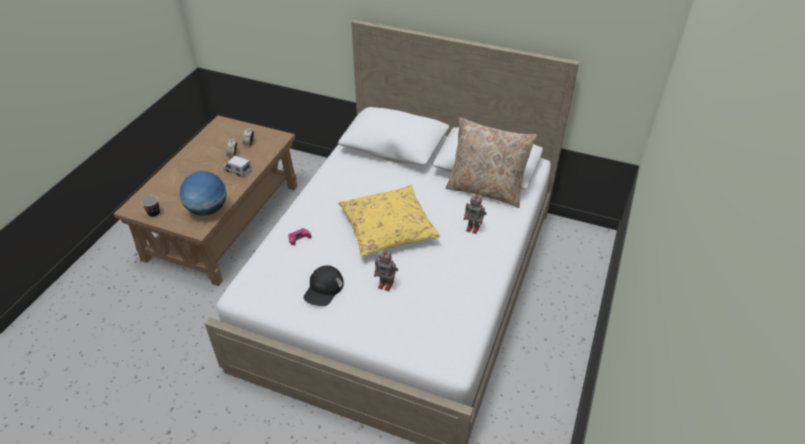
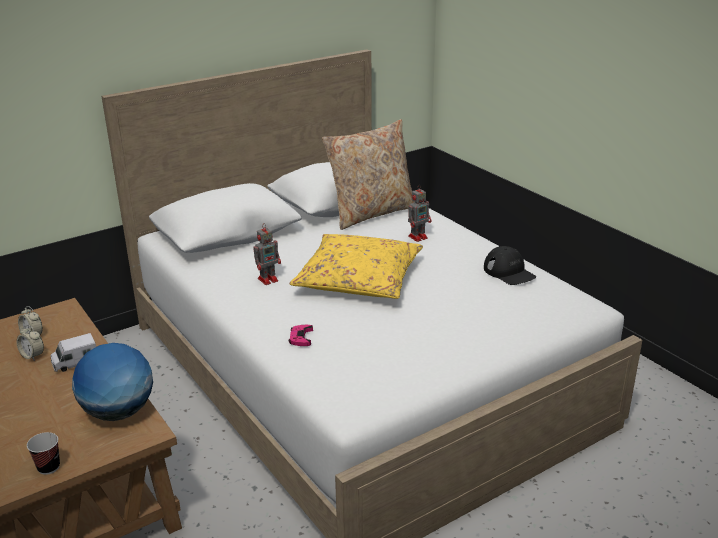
camera: 55 degrees left, 15 degrees down
(323, 289) = (409, 348): black cap -> black cap (509, 272)
(386, 285) = (445, 307): toy robot -> toy robot (268, 279)

